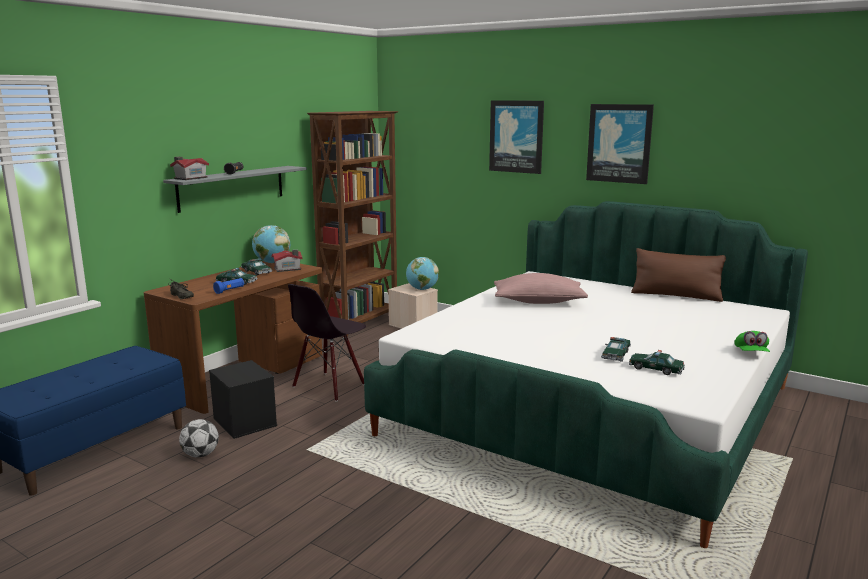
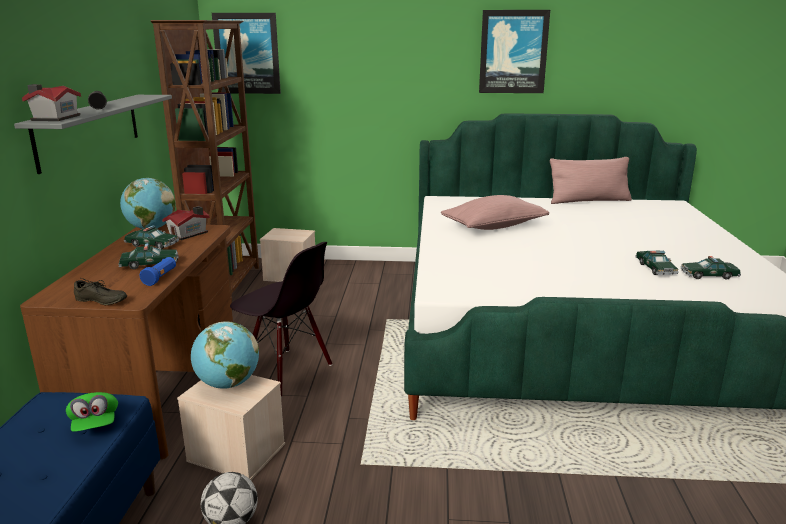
camera: 30 degrees left, 5 degrees up
(243, 422) = (235, 453): black storage box -> beige storage box
(329, 386) = (286, 372): black chair -> black chair turned 60 degrees counterclockwise
(422, 289) = (299, 233): globe -> globe (228, 384)
(516, 136) = (394, 48): picture -> picture (247, 53)
(676, 296) = (589, 201): brown pillow -> pink pillow
(751, 353) = (737, 244): green cap -> green cap (95, 424)

